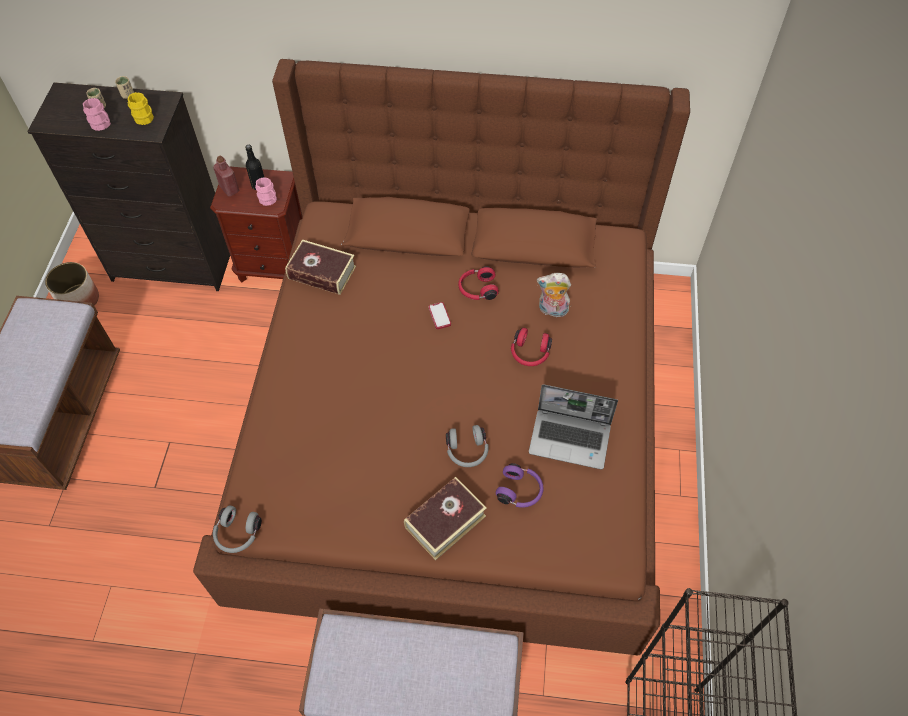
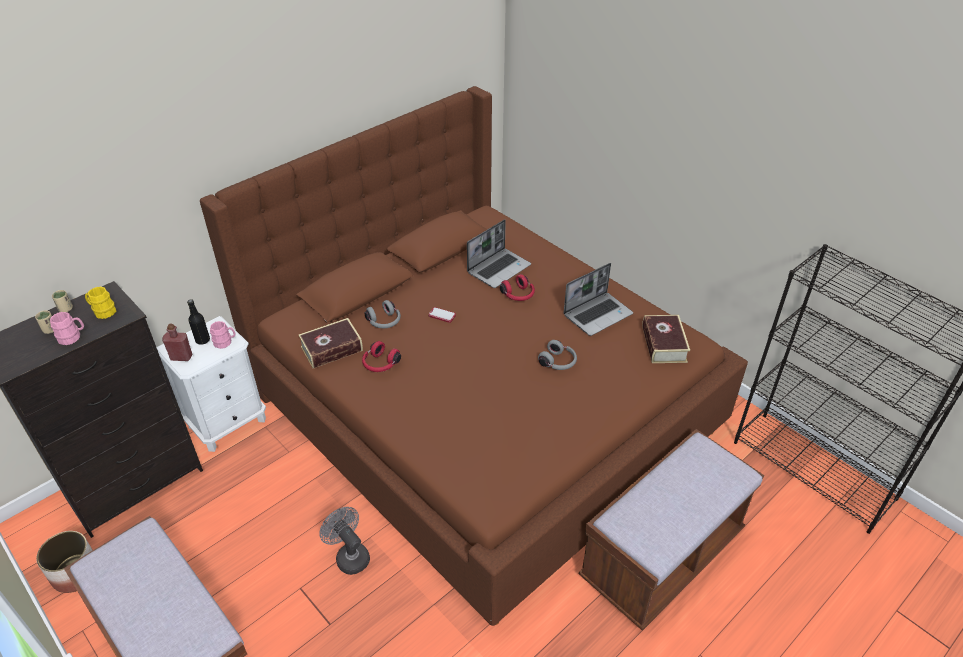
camera: 50 degrees left, 15 degrees down
(222, 451) = (349, 556): none -> grey fan
(237, 534) = (499, 517): grey headphones -> grey headphones (384, 322)
(274, 265) = (227, 422): brown nightstand -> white nightstand
(445, 521) = (599, 401): book -> book (663, 344)
(477, 289) = (443, 288): red headphones -> red headphones (380, 364)
(520, 491) = (611, 356): purple headphones -> none
(552, 310) = (499, 268): plush toy -> laptop

